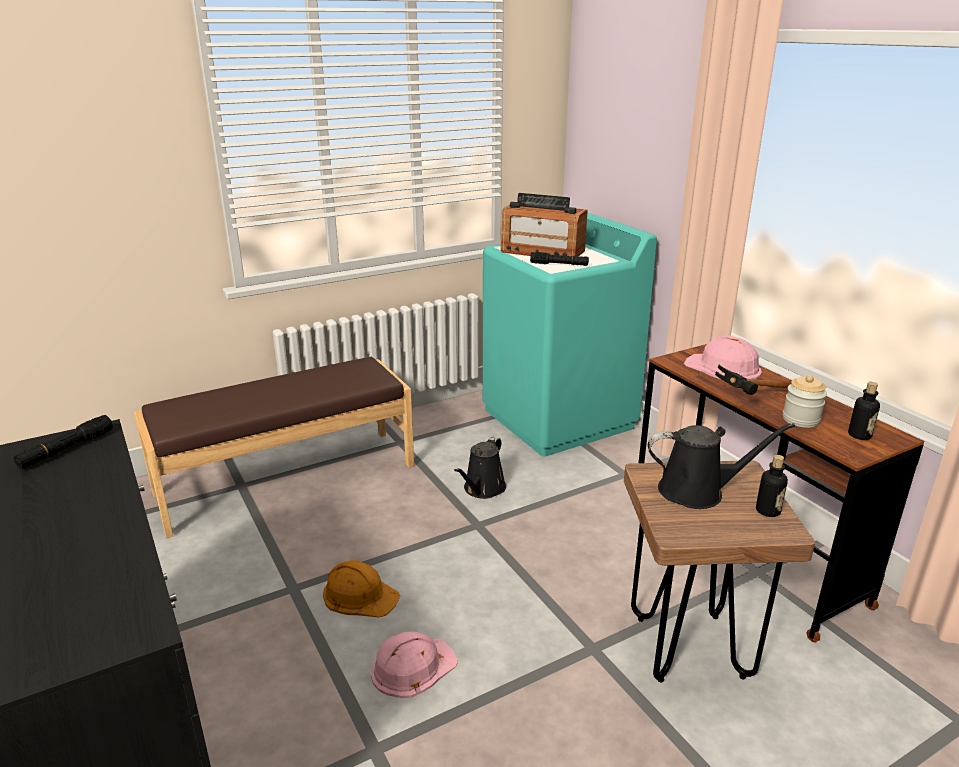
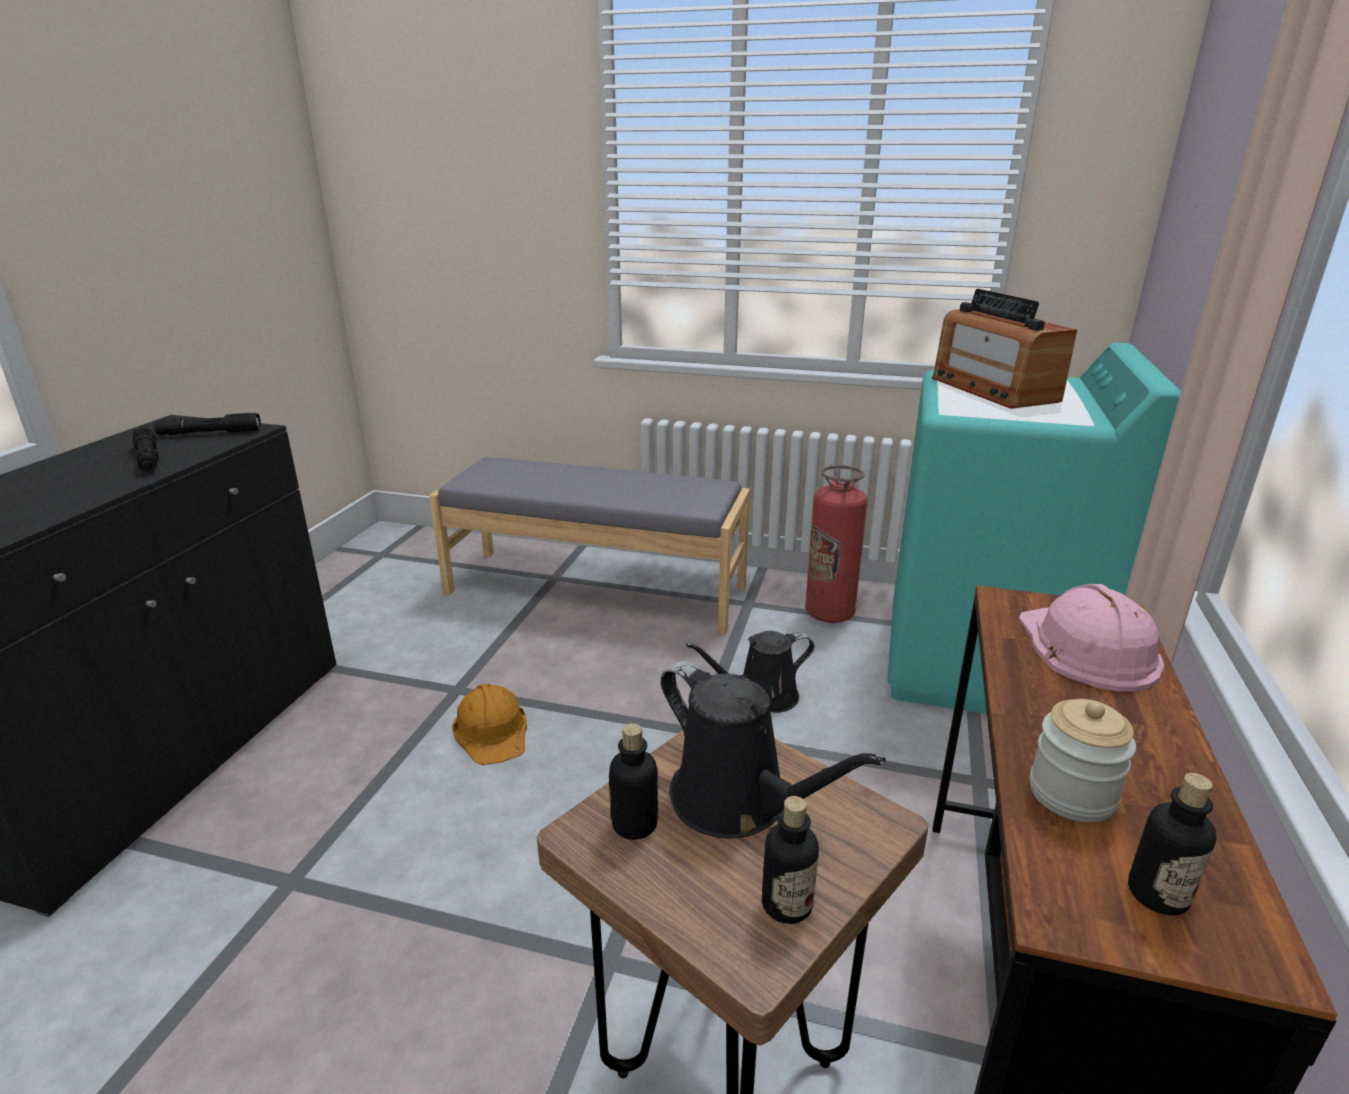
camera: 45 degrees right, 0 degrees up
(286, 478) = (596, 589): brown bench -> grey bench
(412, 667) = (428, 831): pink hard hat -> none
(453, 426) = (829, 613): none -> fire extinguisher
(559, 264) = (979, 408): black flashlight -> black flashlight (148, 459)
(683, 520) = (634, 824): none -> bottle
(753, 400) = (1038, 717): hammer -> none

